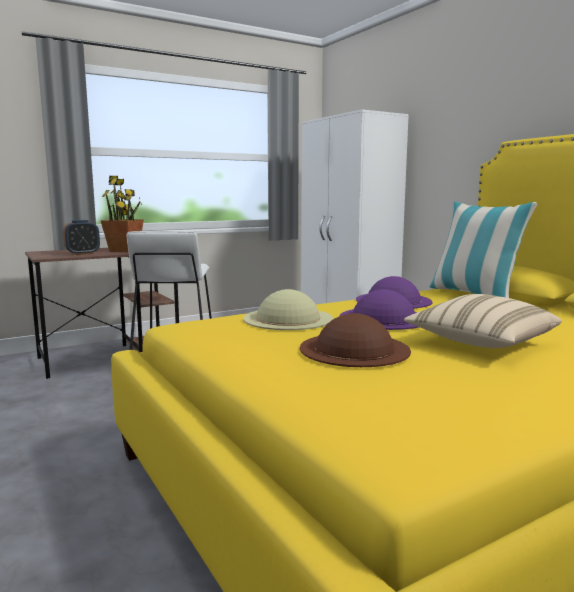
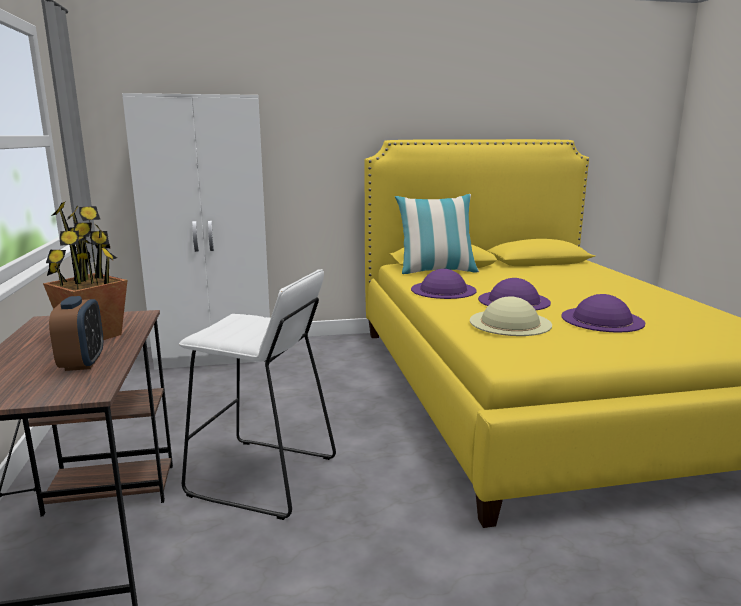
camera: 70 degrees left, 5 degrees up
(354, 349) = (602, 319): brown hat -> purple hat
(480, 343) = (581, 295): beige pillow -> none

